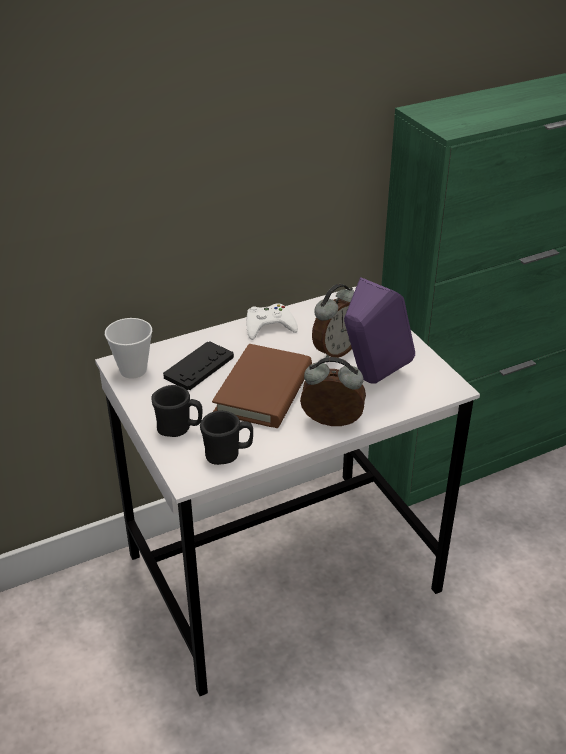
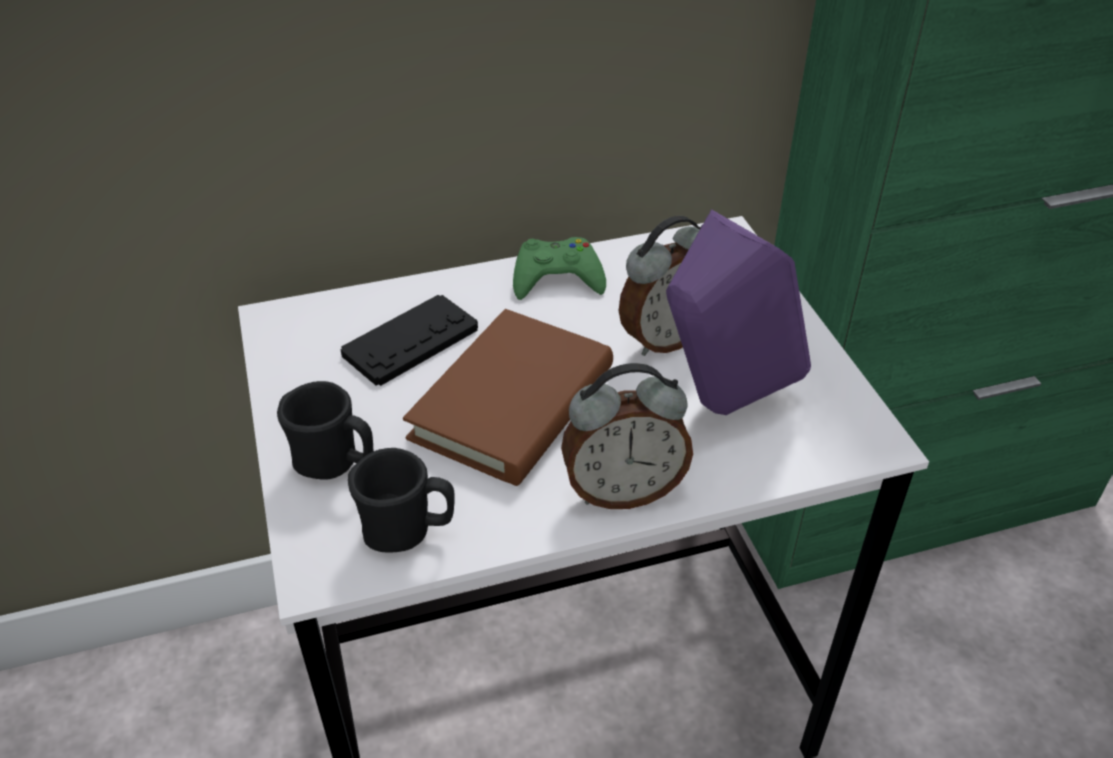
camera: 10 degrees right, 5 degrees up
(133, 370) = (294, 334): cup -> none
(269, 326) = (557, 277): white game controller -> green game controller
(331, 424) = (623, 490): alarm clock -> alarm clock turned 150 degrees clockwise

